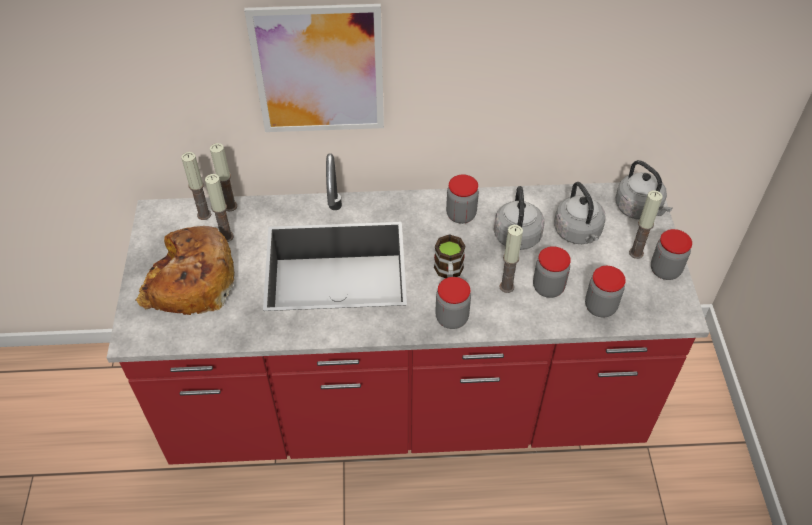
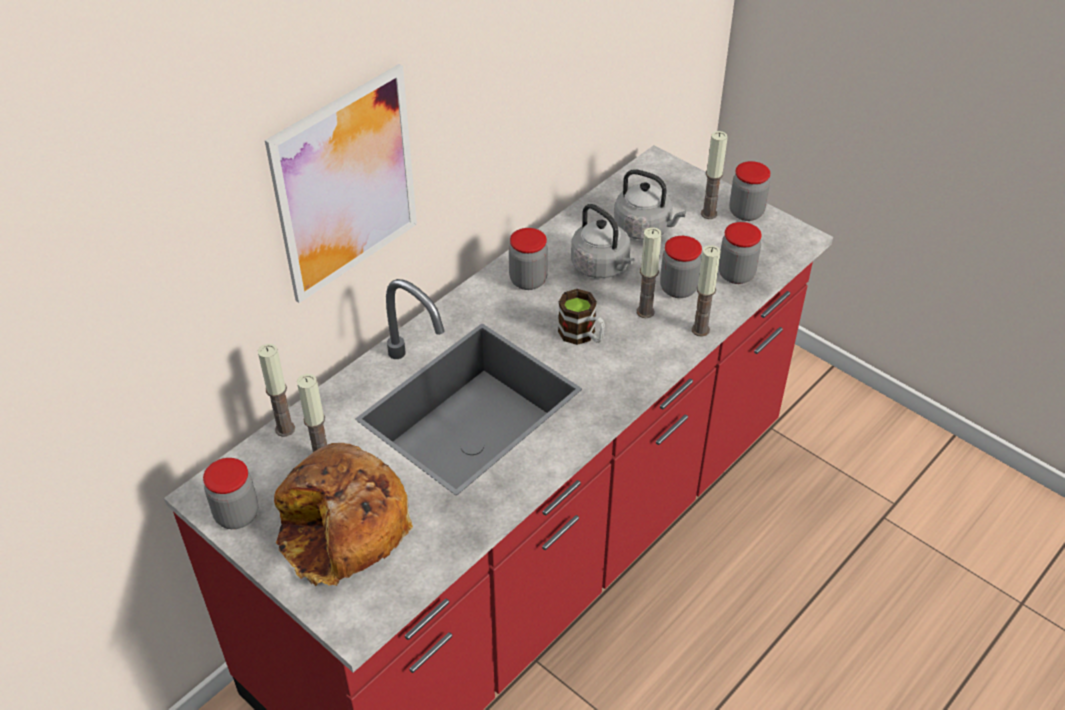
camera: 45 degrees left, 5 degrees down
(204, 214) = (266, 457): candle -> candle (700, 330)
(451, 318) = (635, 370): jar -> jar (237, 515)
(639, 209) = (667, 177): grey kettle -> none

